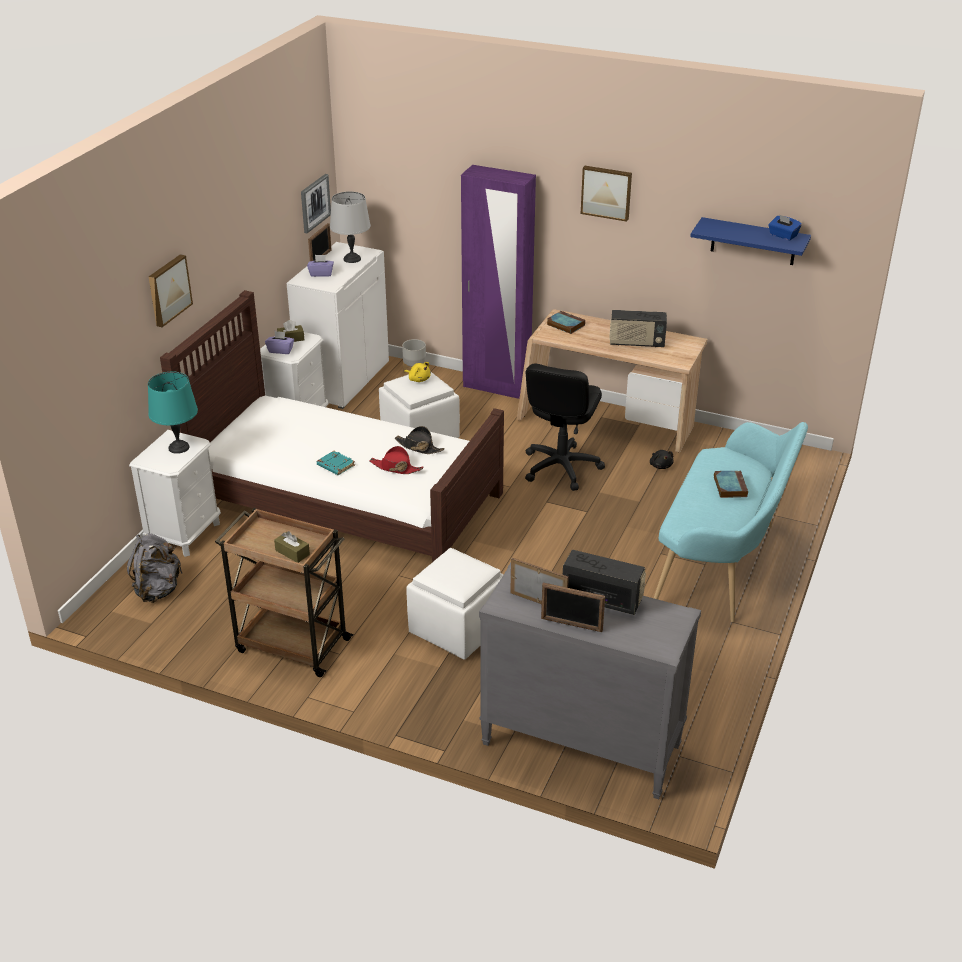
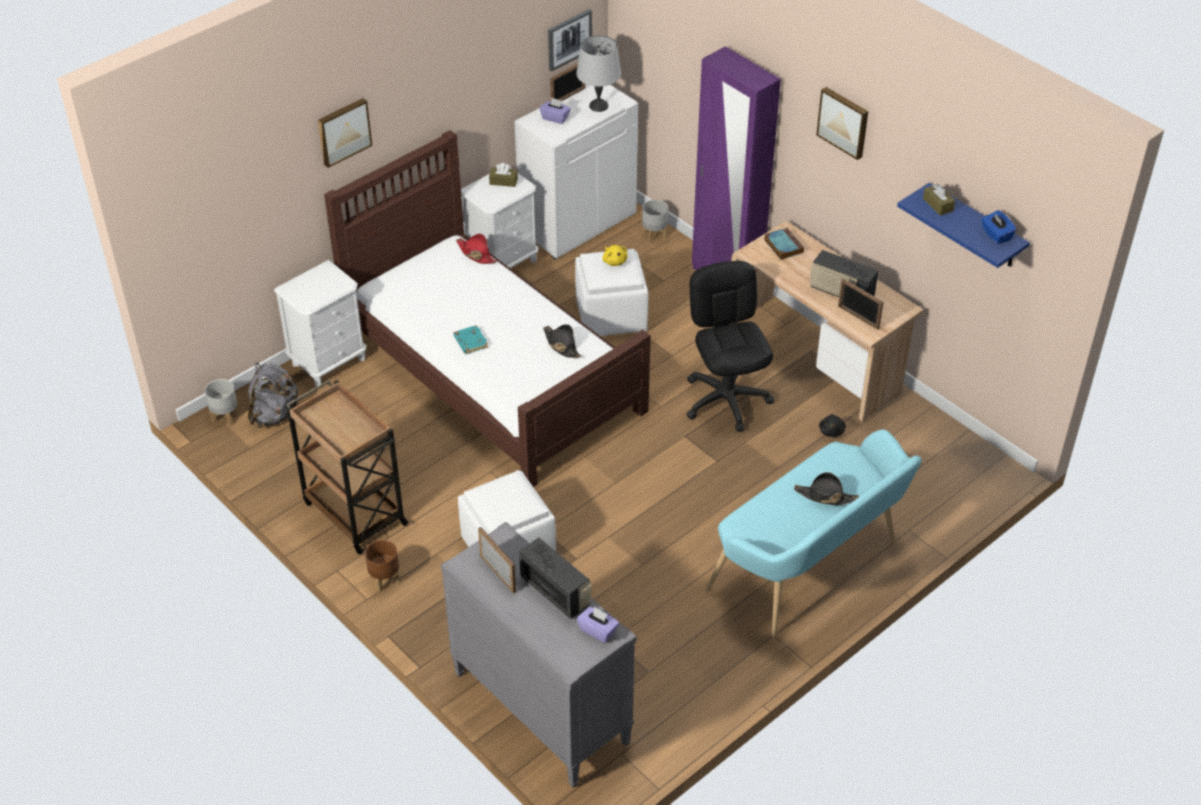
camera: 25 degrees right, 10 degrees up
(108, 606) = (225, 417): none -> grey planter
(179, 447) = (326, 284): turquoise table lamp -> none
(280, 350) = (485, 193): purple tissue box -> purple tissue box (598, 630)
(292, 552) = (344, 439): brown tissue box -> brown tissue box (938, 205)
(360, 690) = (385, 580): none -> brown planter
(396, 468) = (524, 363): red hat -> red hat (476, 254)
(561, 467) = (726, 400): black office chair -> black office chair turned 120 degrees clockwise
(571, 624) = (509, 608): picture frame -> picture frame (858, 317)
(729, 486) = (825, 496): book -> black hat

